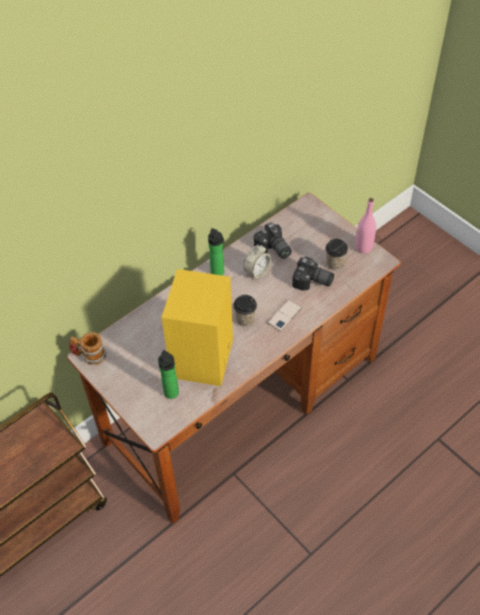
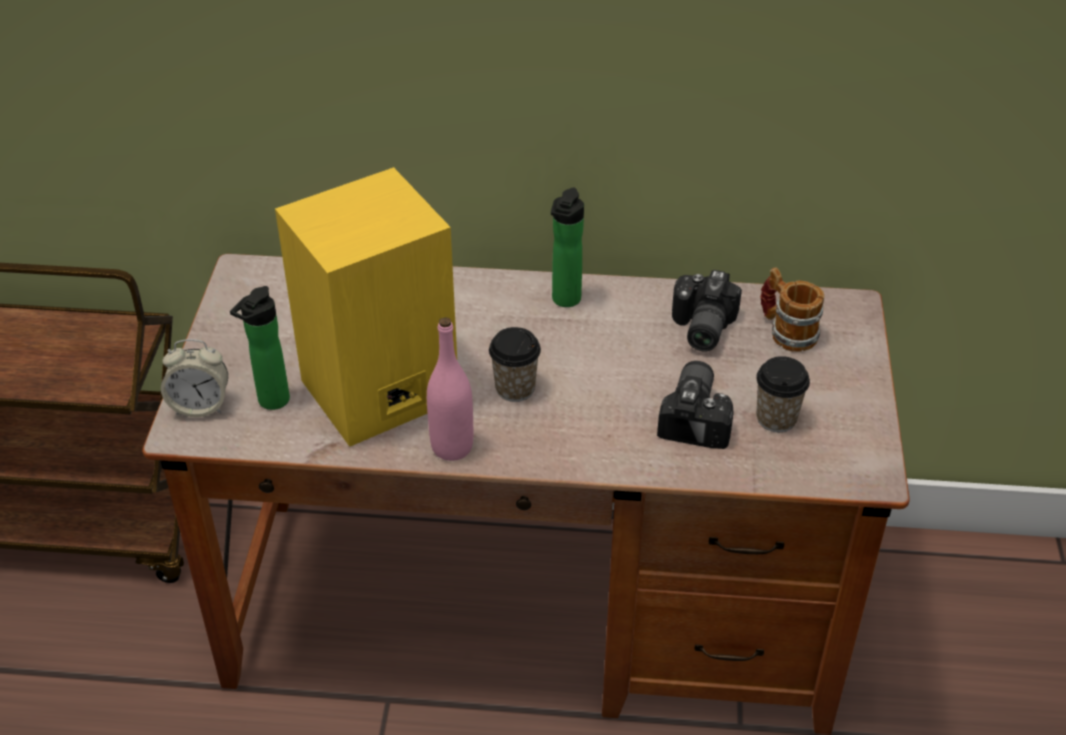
camera: 45 degrees right, 10 degrees down
(89, 355) = (246, 274): mug -> mug (786, 331)
(257, 272) = (628, 339): alarm clock -> alarm clock (200, 406)
(285, 315) = (584, 429): phone -> none
(312, 282) = (698, 416): camera -> camera turned 150 degrees counterclockwise
(363, 247) = (864, 432): pink bottle -> pink bottle (452, 447)

